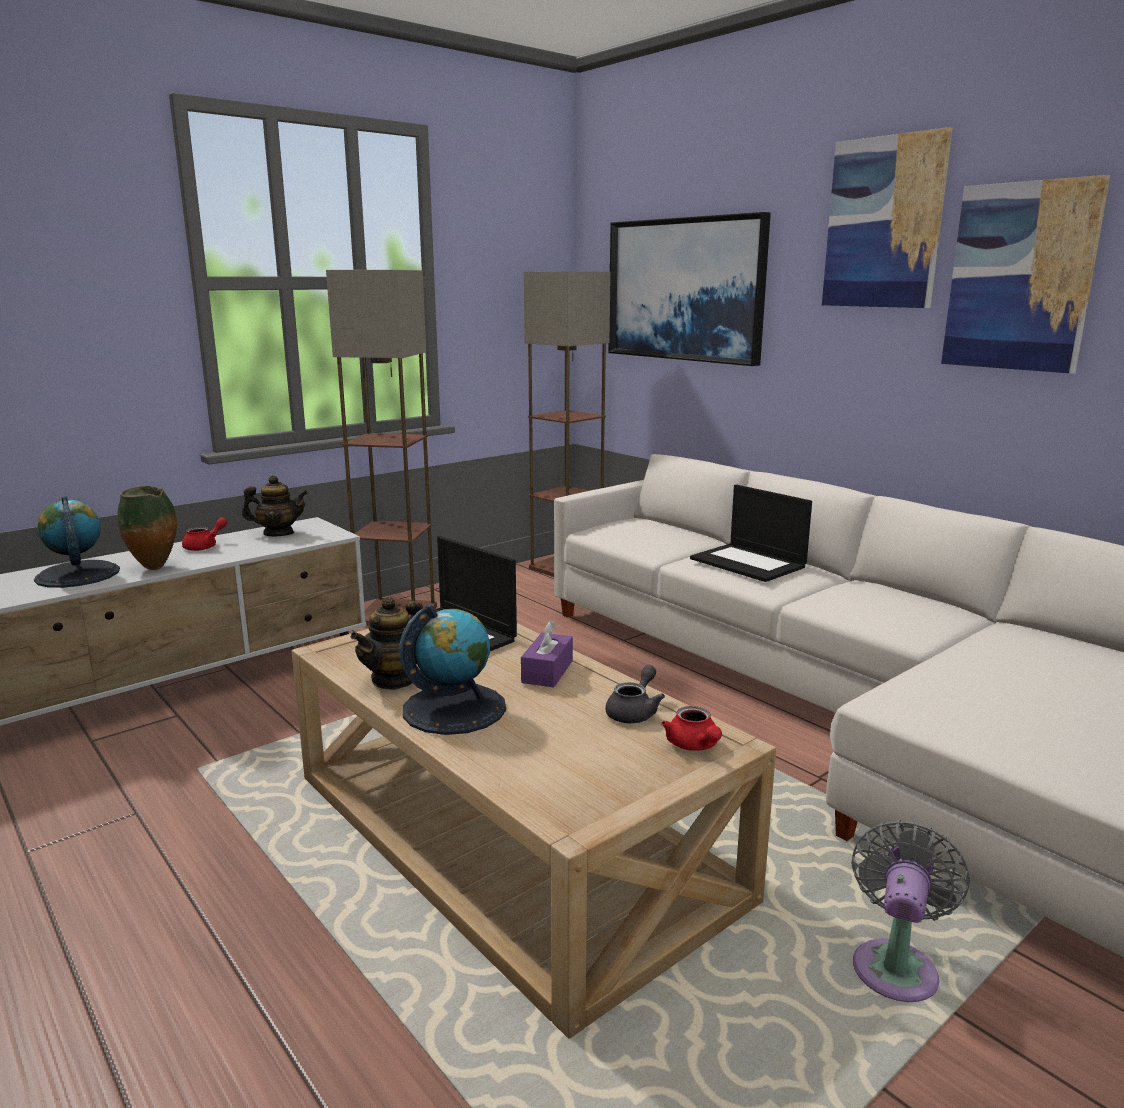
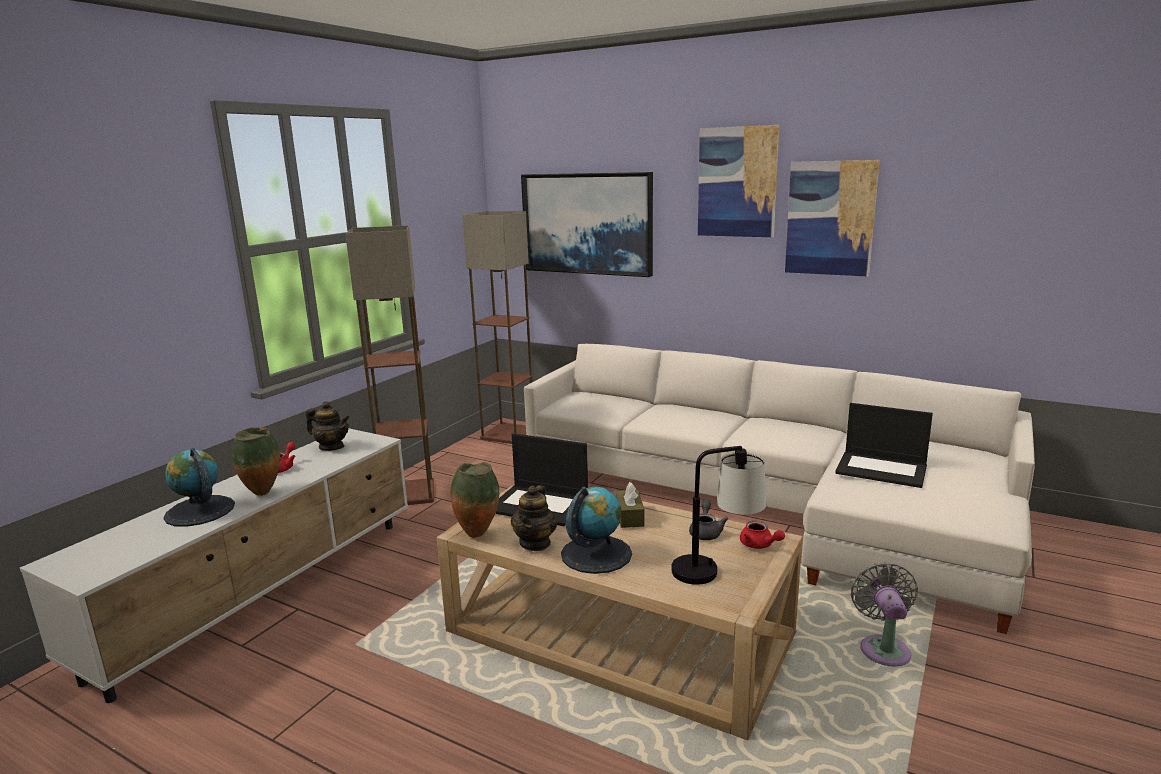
camera: 20 degrees left, 0 degrees up
(278, 533) = (331, 447): teapot -> teapot turned 45 degrees clockwise
(339, 655) = (477, 534): none -> vase
(547, 672) = (629, 516): purple tissue box -> brown tissue box
(597, 765) = (716, 570): none -> table lamp
(749, 563) = (683, 416): laptop -> laptop (882, 469)

